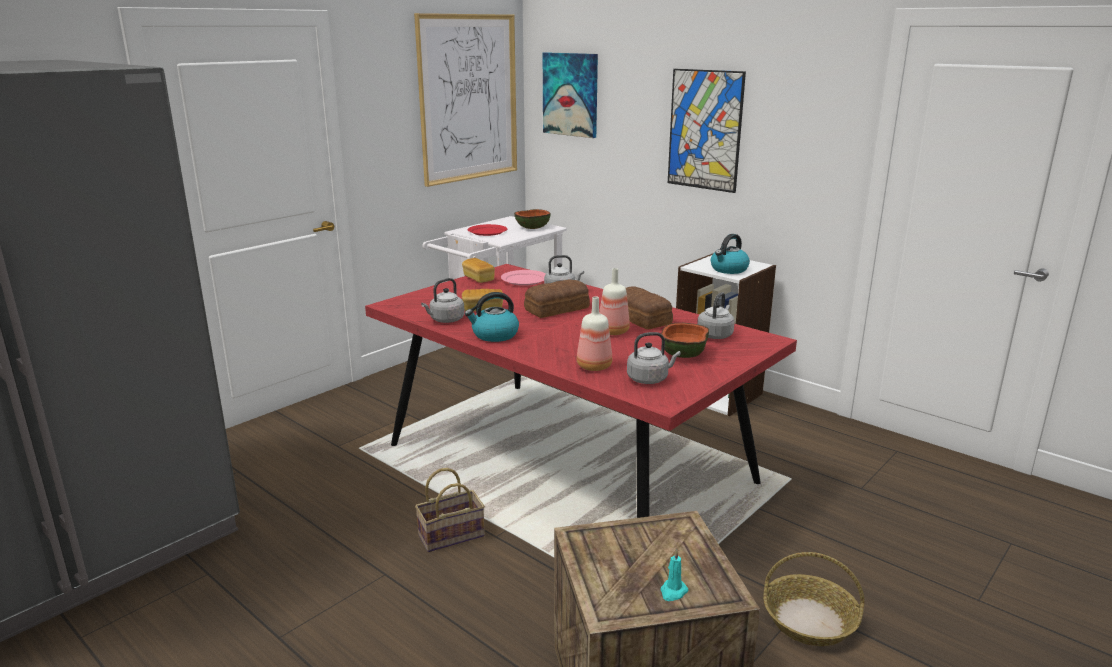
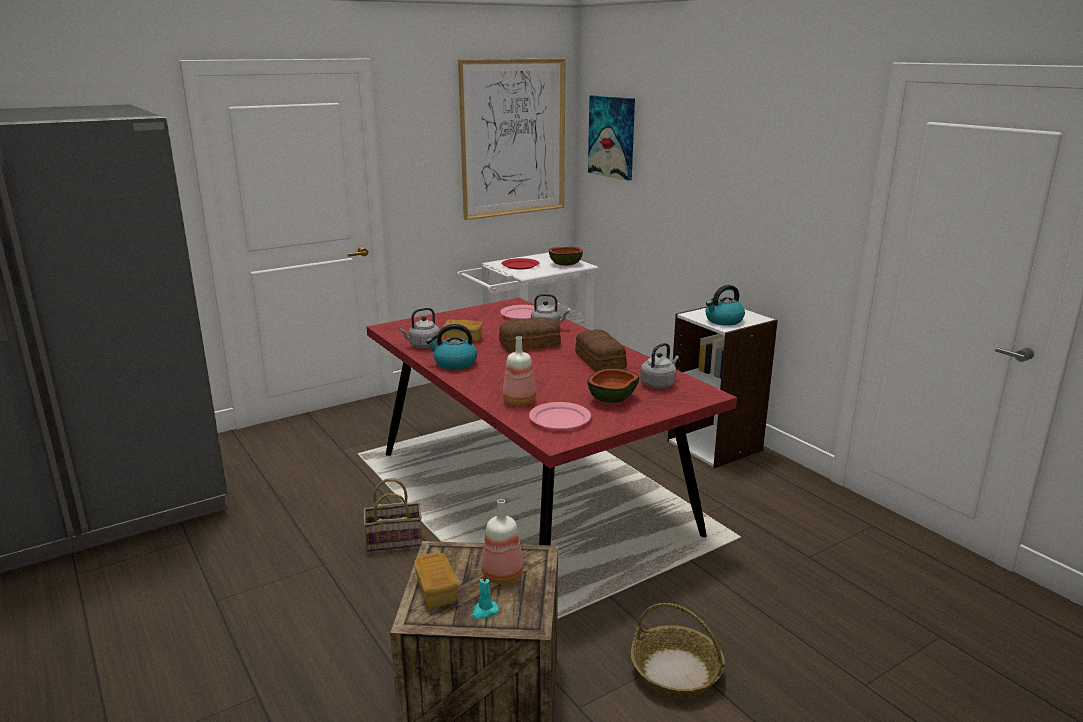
camera: 15 degrees right, 0 degrees up
(478, 279) = (482, 310): bread -> bread (436, 591)
(612, 331) = (562, 371): bottle -> bottle (501, 575)
(649, 379) = (560, 418): grey kettle -> pink plate
(705, 130) = (721, 178): picture -> none

